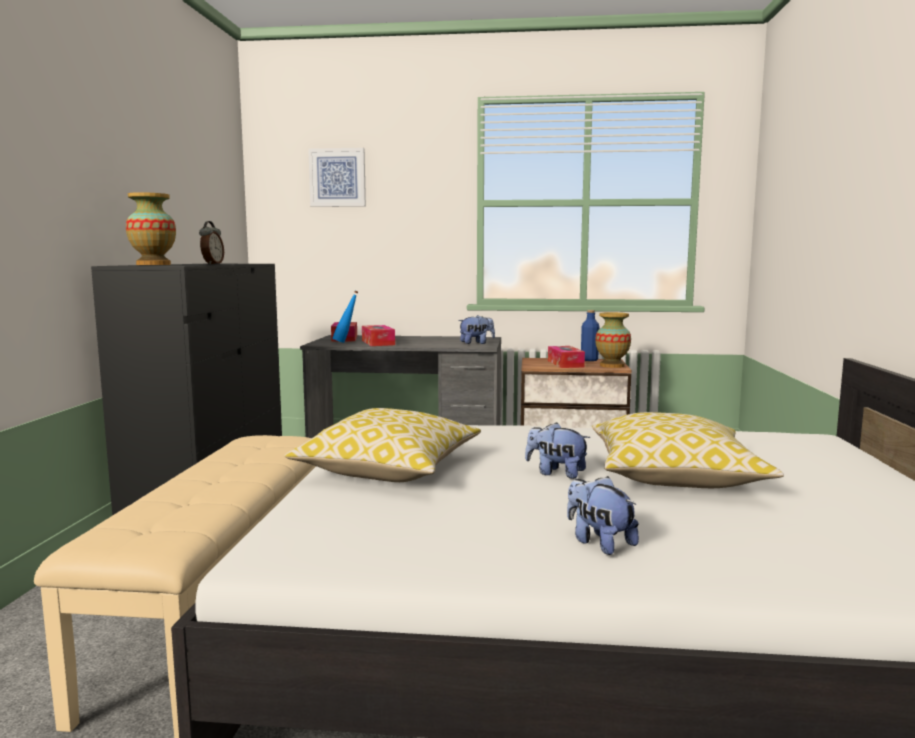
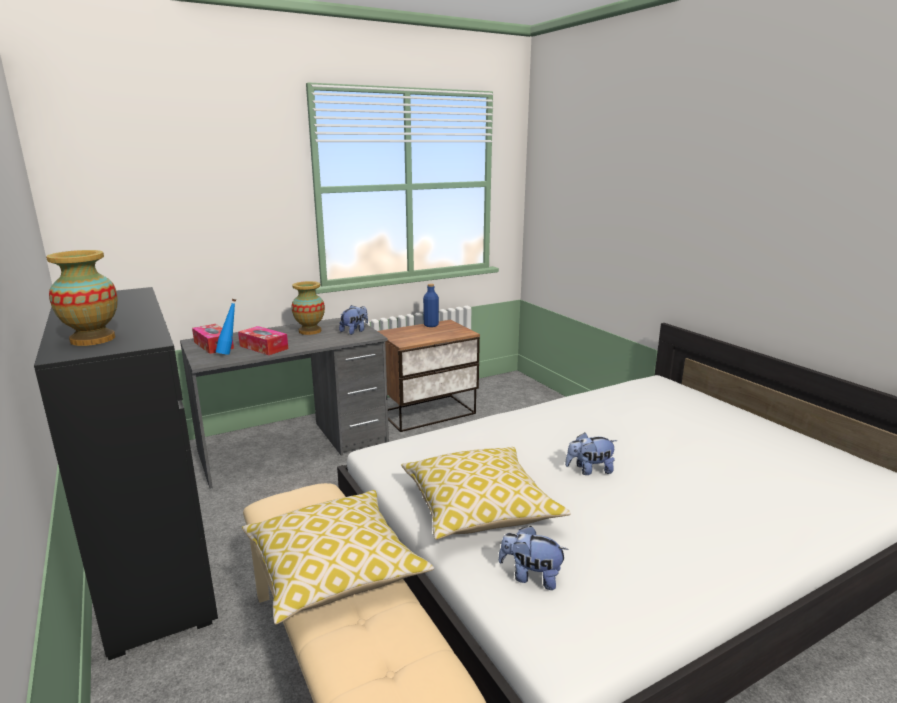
camera: 35 degrees left, 10 degrees up
(212, 264) = (134, 316): alarm clock -> none
(337, 177) = (158, 165): picture -> none
(565, 364) = (423, 335): tissue box -> none
(599, 542) = (709, 533): plush toy -> plush toy (531, 576)
(612, 366) = (459, 331): vase -> vase (310, 331)
(674, 476) = (652, 448): pillow -> pillow (335, 570)

